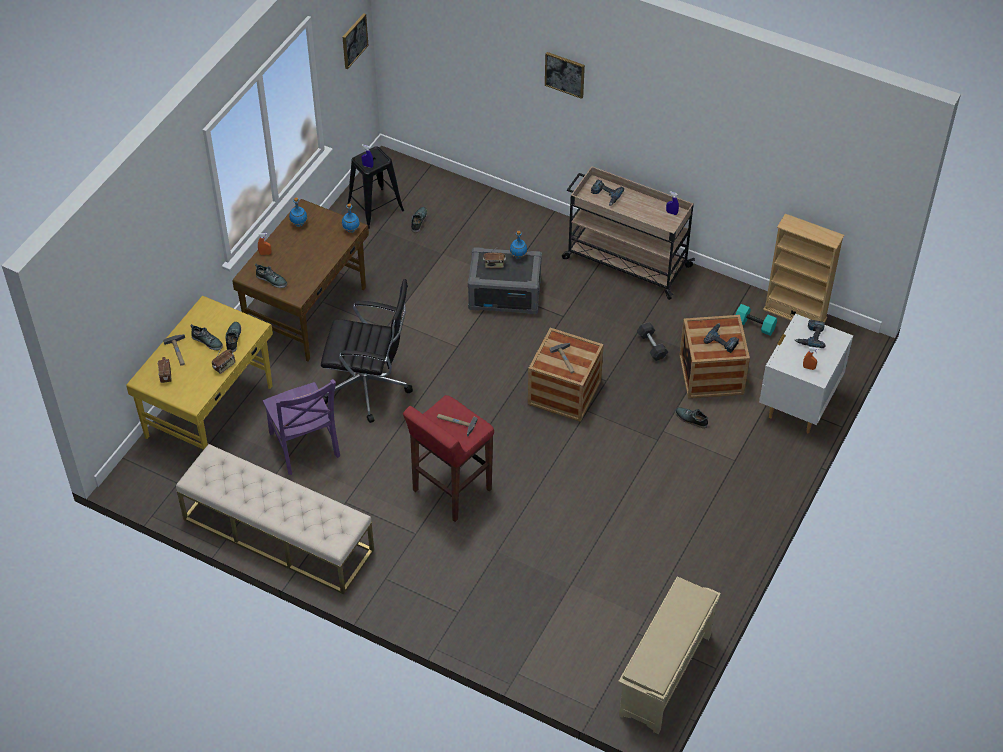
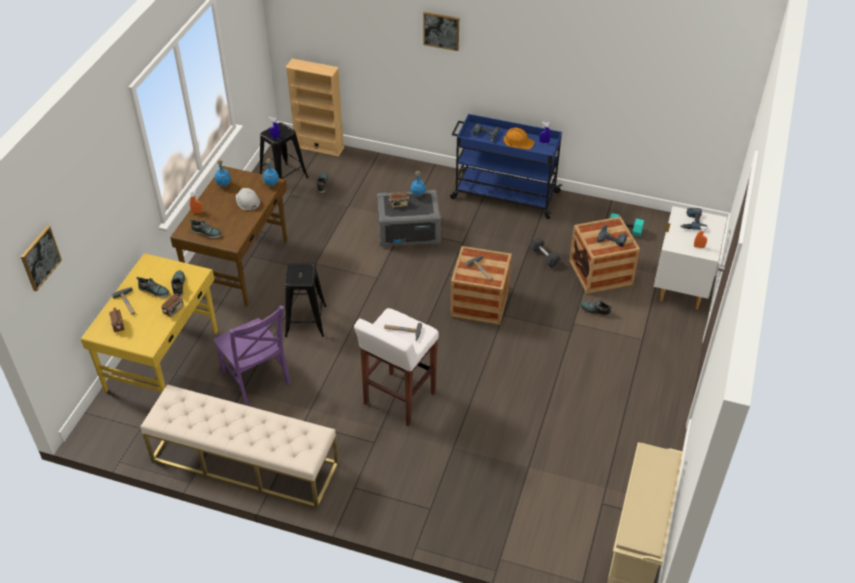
camera: 10 degrees left, 5 degrees down
(321, 247) = (247, 201): none -> white hard hat
(354, 40) = (251, 28): picture -> picture (40, 258)
(369, 387) = (306, 320): black office chair -> black stool
(451, 490) = (398, 399): red stool -> white stool
(625, 262) = (503, 195): beige cart -> blue cart
(642, 208) = (518, 141): none -> orange hard hat
(795, 313) = (655, 217): beige bookcase -> beige bookcase (319, 147)

